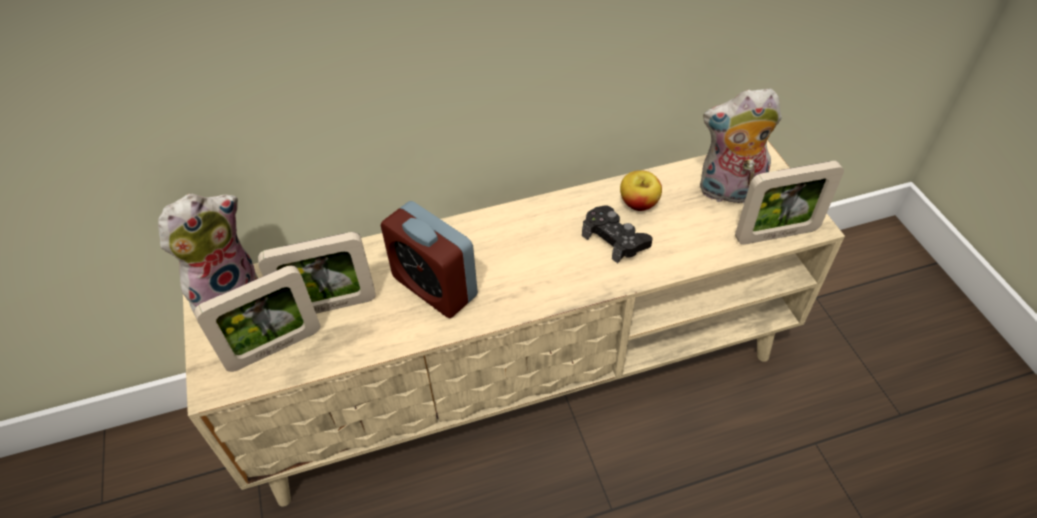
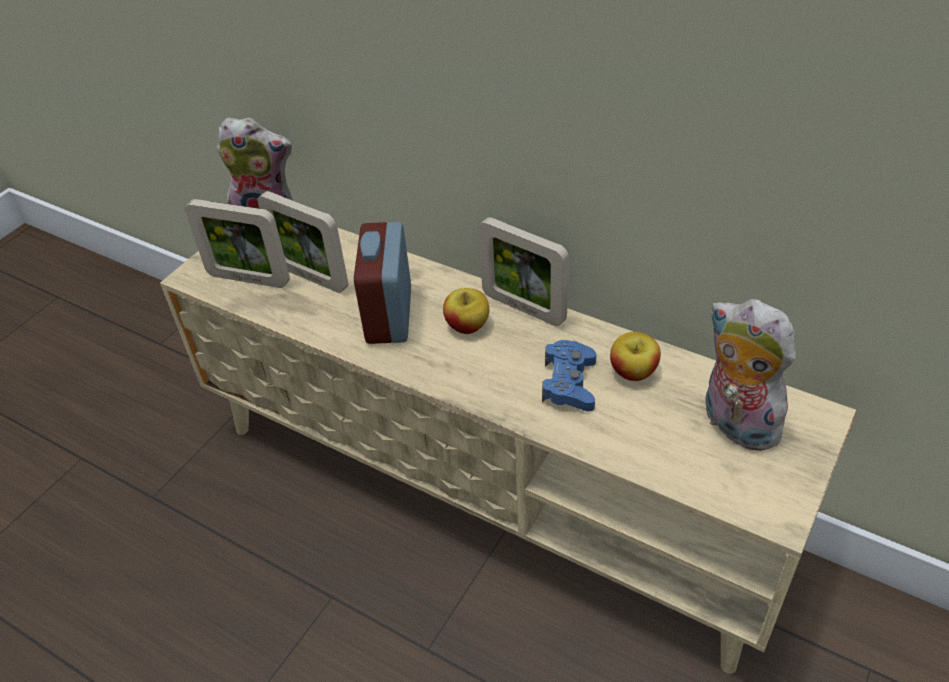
camera: 50 degrees right, 5 degrees down
(500, 252) = (467, 325): none -> apple
(615, 239) = (569, 383): black game controller -> blue game controller
(776, 234) = (725, 494): picture frame -> picture frame (523, 308)

